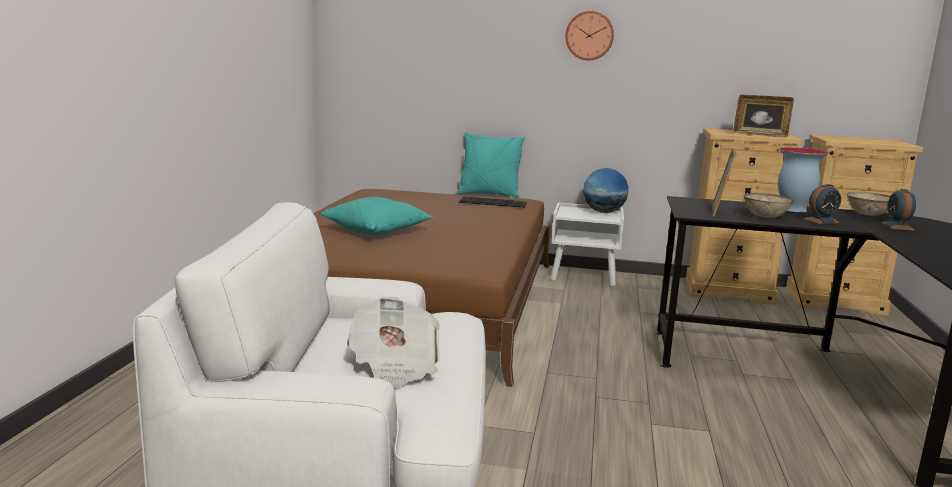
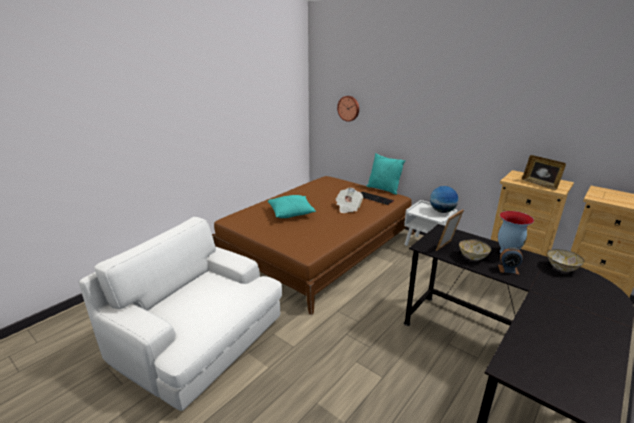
camera: 30 degrees right, 10 degrees up
(394, 366) = (195, 312): newspaper -> newspaper (348, 207)
(589, 35) = (445, 104): wall clock -> wall clock (349, 108)
(897, 226) = (562, 287): alarm clock -> none

